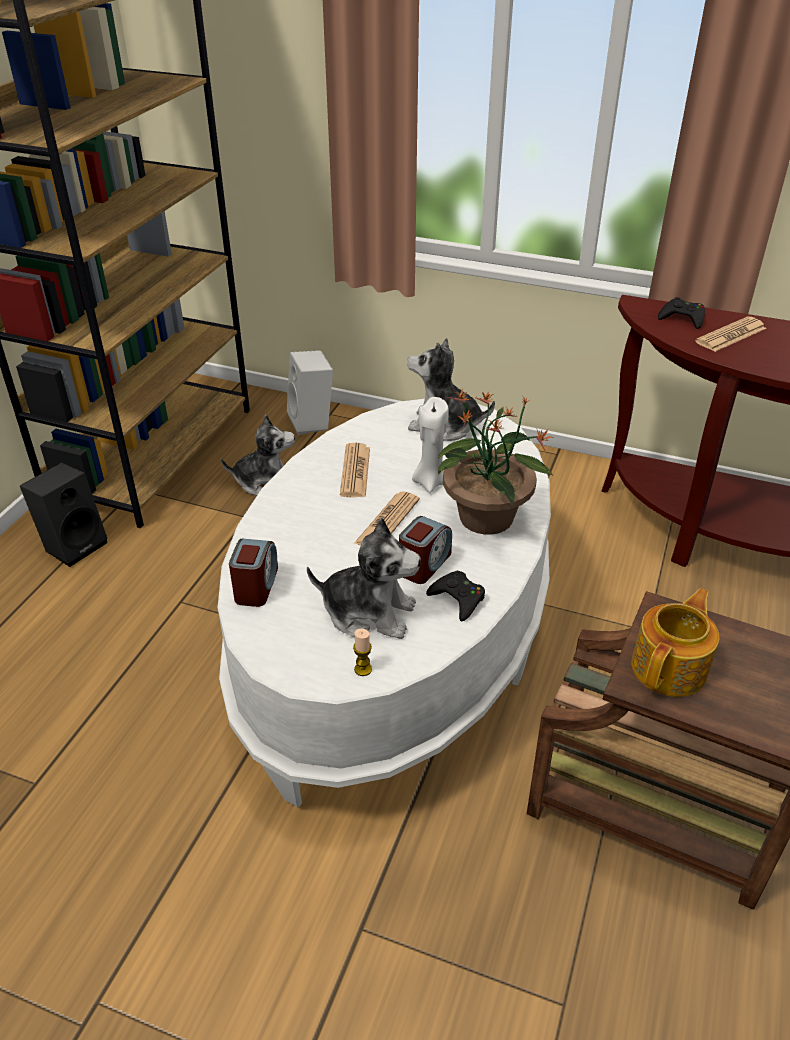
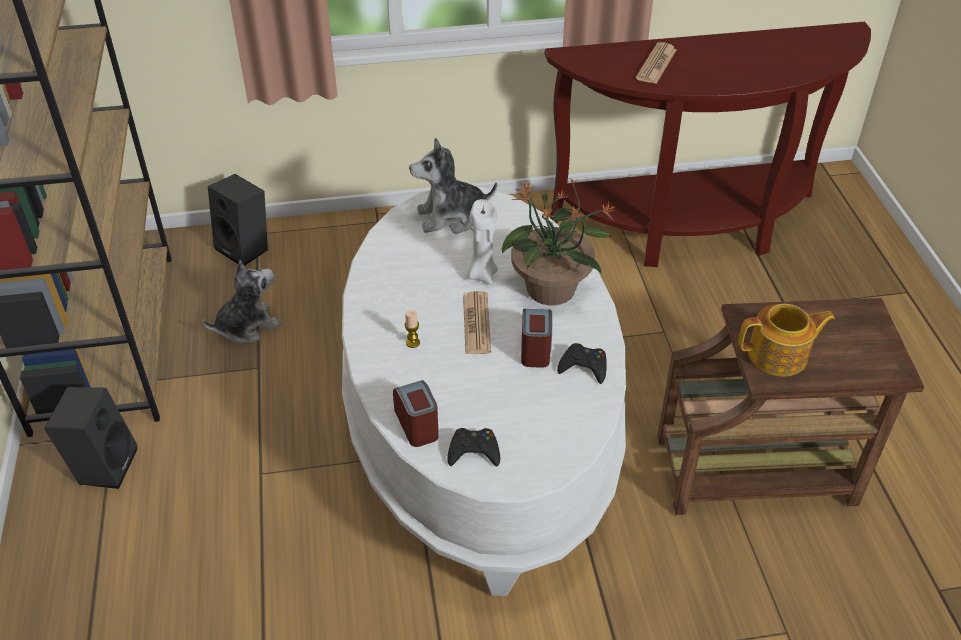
camera: 30 degrees left, 5 degrees up
(312, 422) = (246, 248): white speaker -> black speaker
(355, 471) = (411, 288): newspaper -> none
(363, 669) = (560, 454): candle -> candle (413, 343)
(368, 613) = (526, 407): plush toy -> none
(670, 667) = (779, 355): teapot -> teapot turned 75 degrees clockwise
(682, 318) = (609, 58): black game controller -> black game controller (474, 451)

